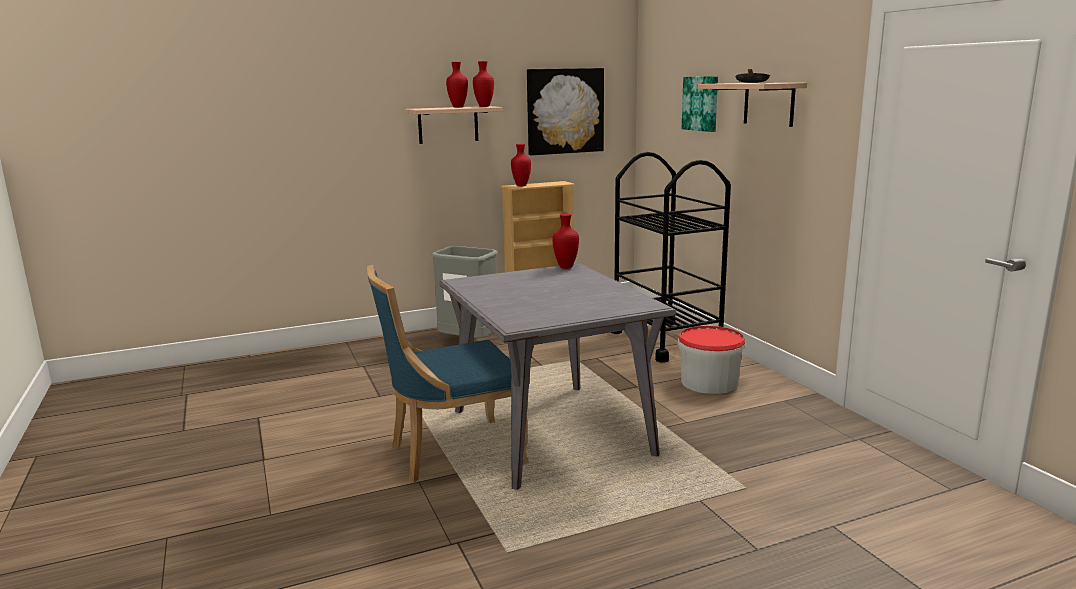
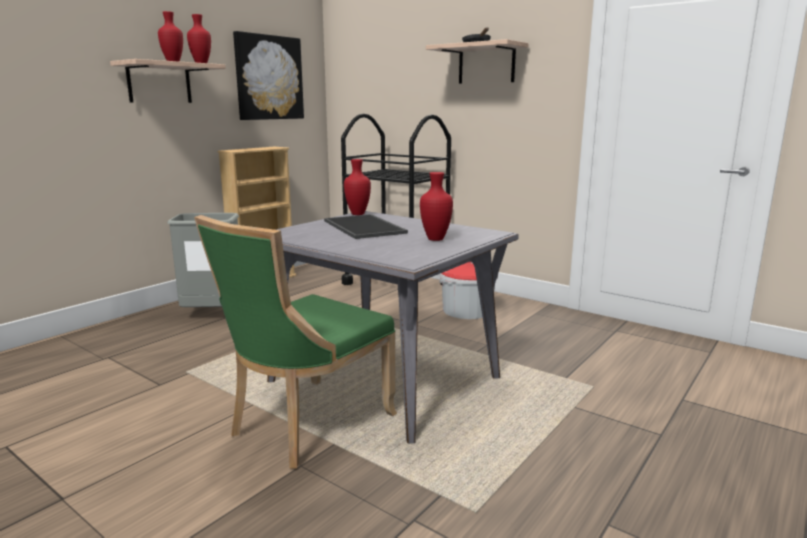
camera: 30 degrees left, 0 degrees up
(451, 453) = (306, 425): blue chair -> green chair
(521, 185) = (241, 149): red vase -> red vase (435, 239)
(546, 283) = (365, 227): none -> tray
(701, 103) = (407, 69): picture -> none

